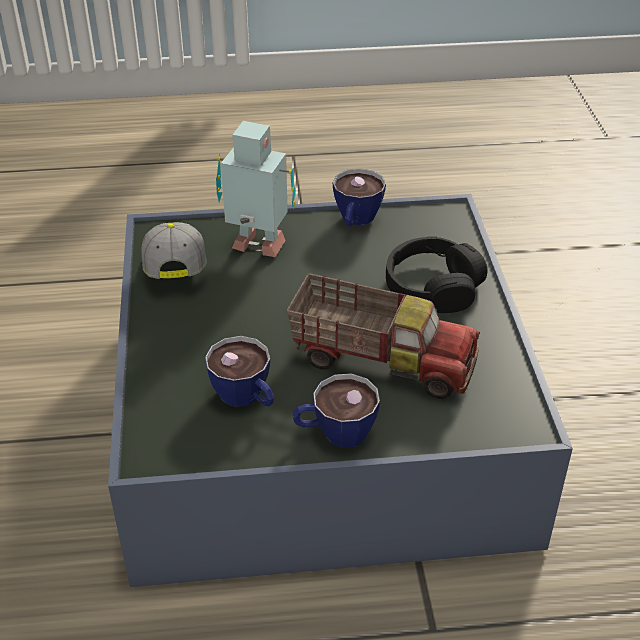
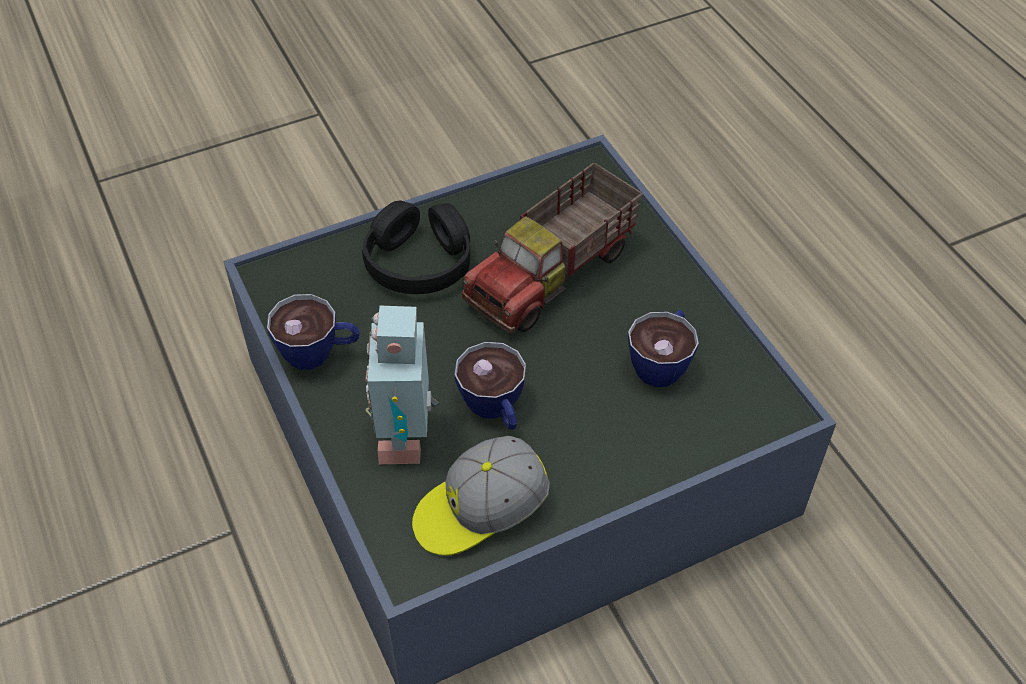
camera: 110 degrees left, 10 degrees up
(335, 433) = (669, 284): cup -> cup (495, 410)
(382, 360) = (553, 275): toy truck -> toy truck turned 135 degrees counterclockwise

